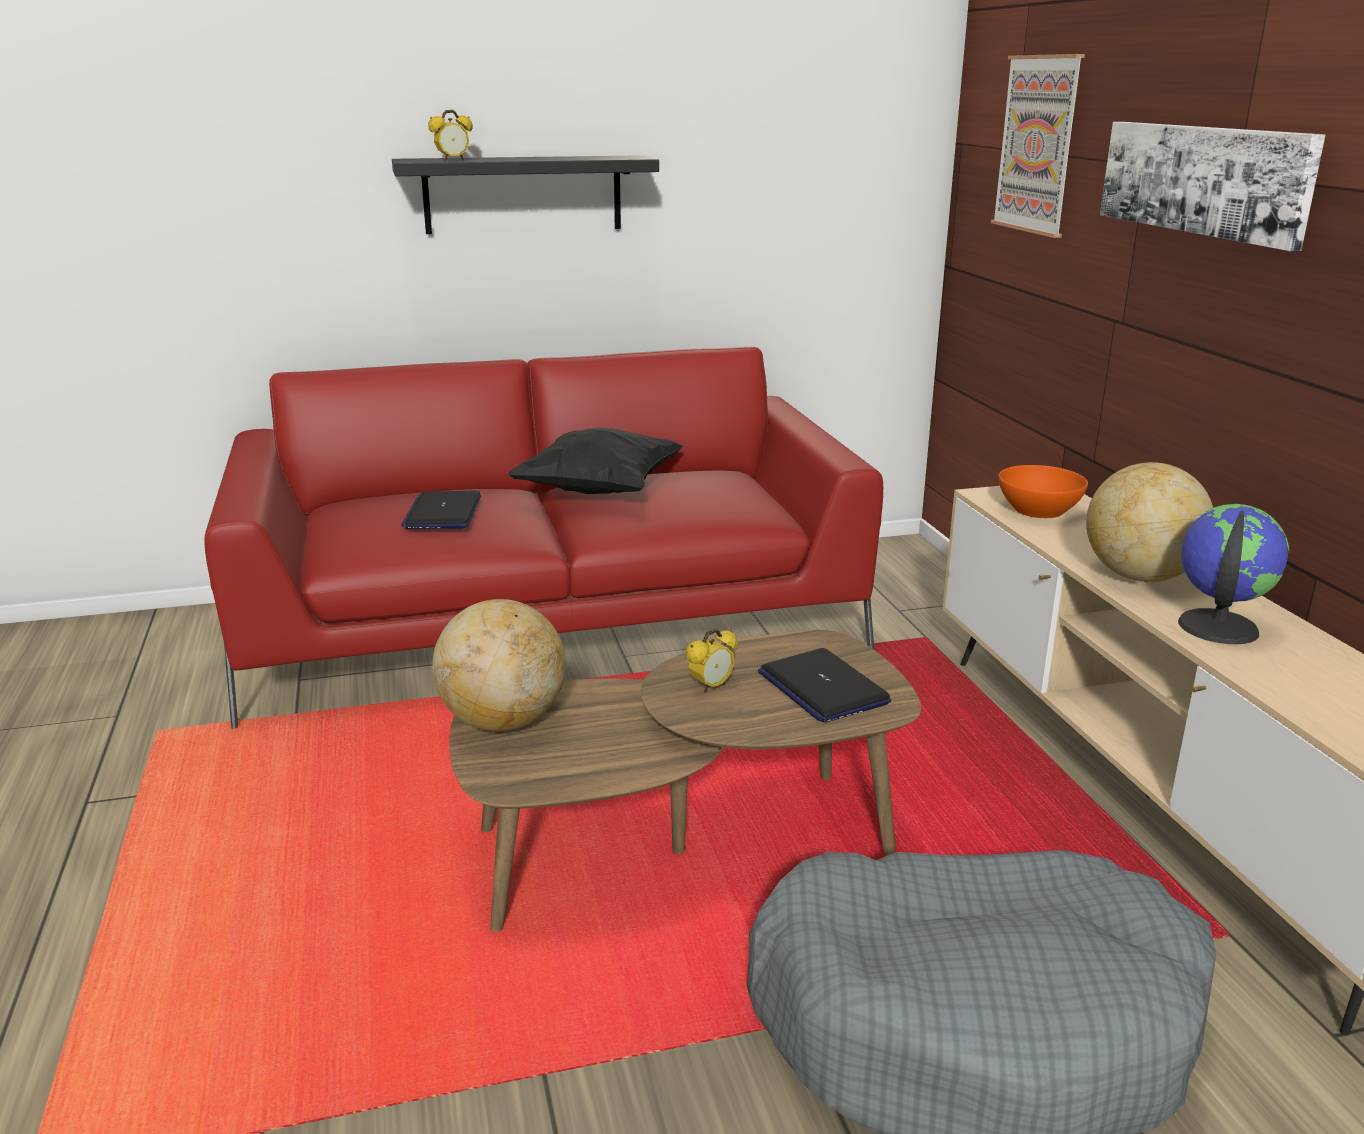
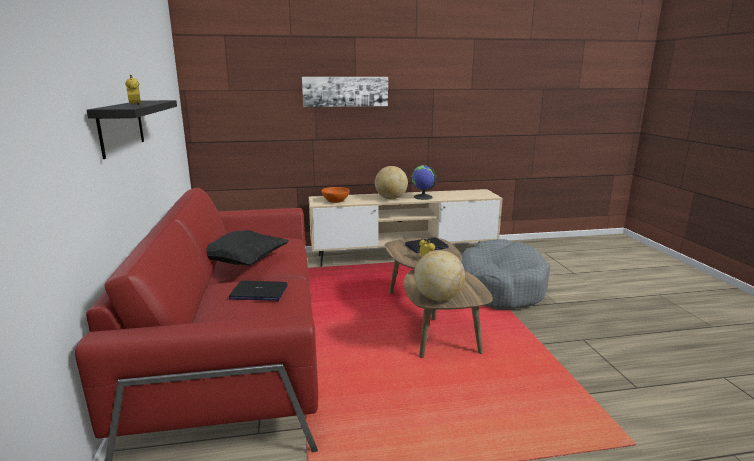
camera: 85 degrees left, 5 degrees down
(1038, 144) = (250, 87): picture -> none

